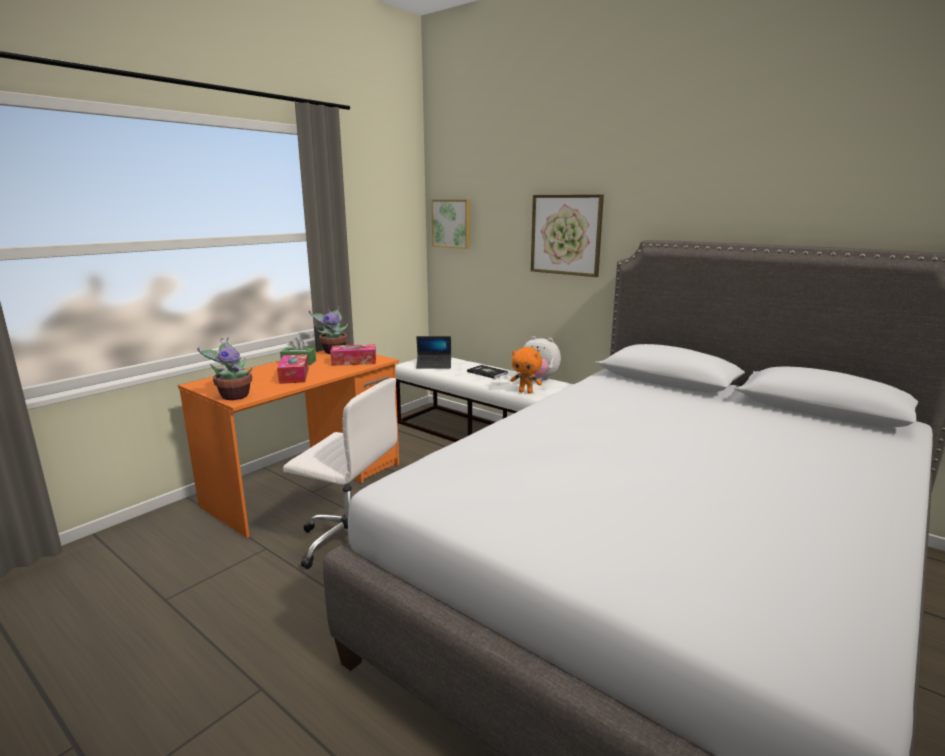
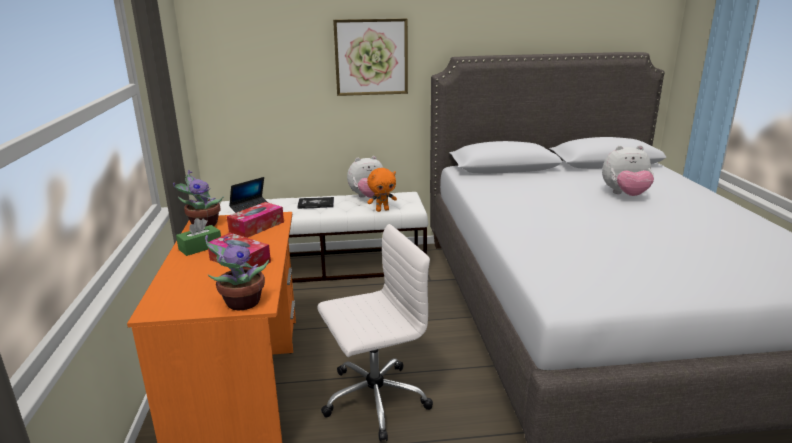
camera: 45 degrees left, 5 degrees up
(452, 223) = (225, 53): picture -> none
(743, 443) = (625, 195): none -> plush toy

